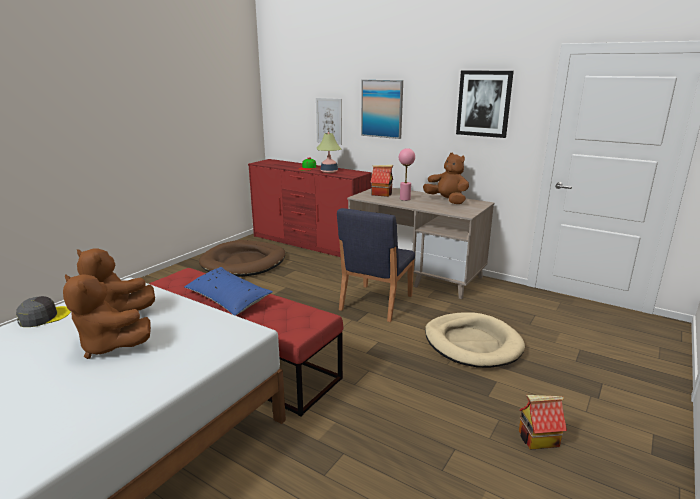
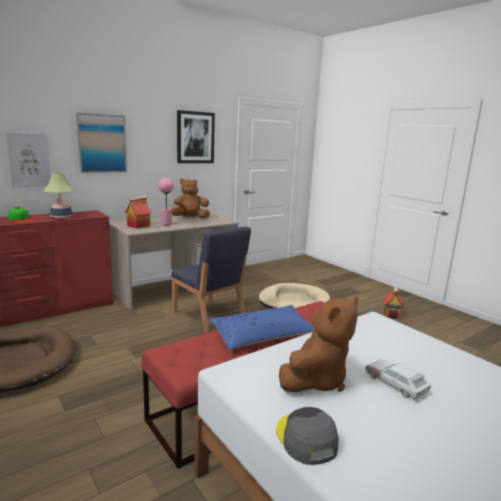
camera: 70 degrees left, 5 degrees down
(109, 346) = (396, 384): brown plush toy -> toy car

